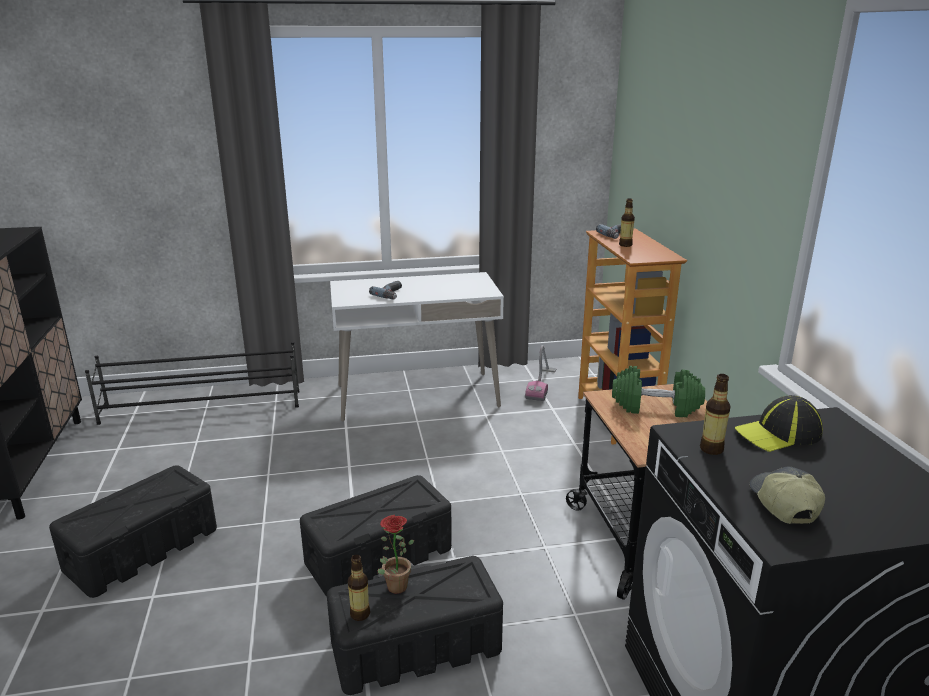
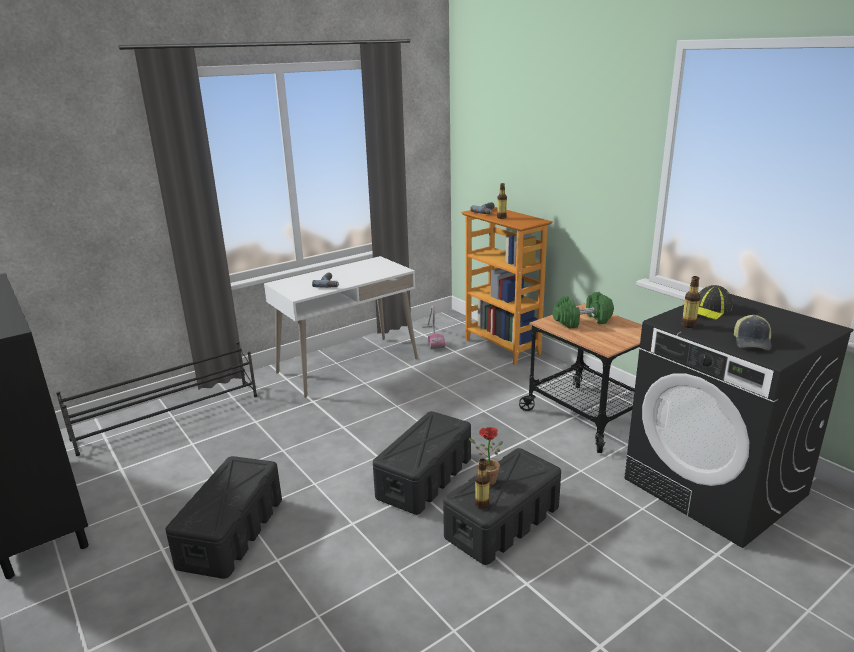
camera: 25 degrees left, 0 degrees up
(782, 504) = (752, 342): cap -> cap turned 135 degrees counterclockwise

